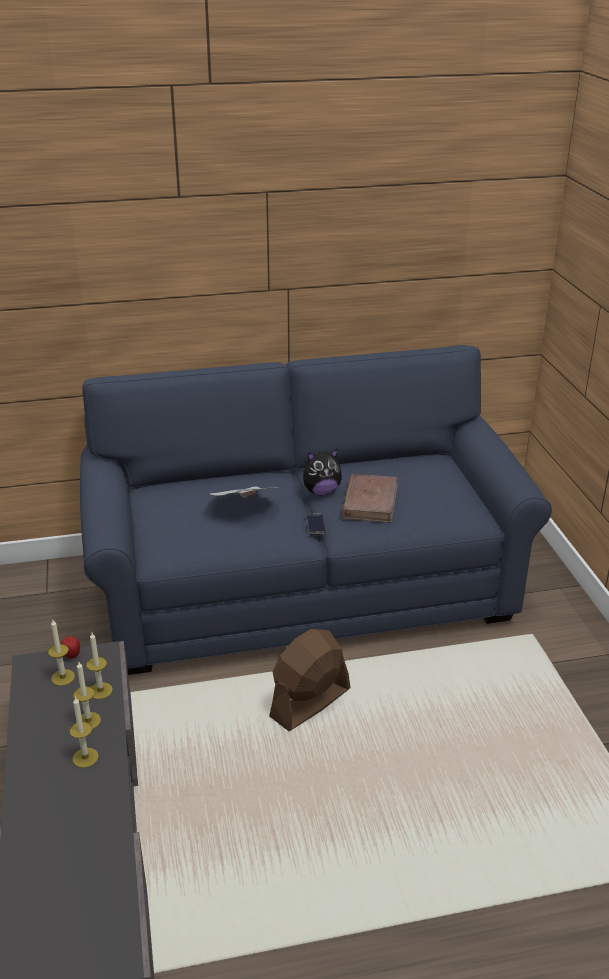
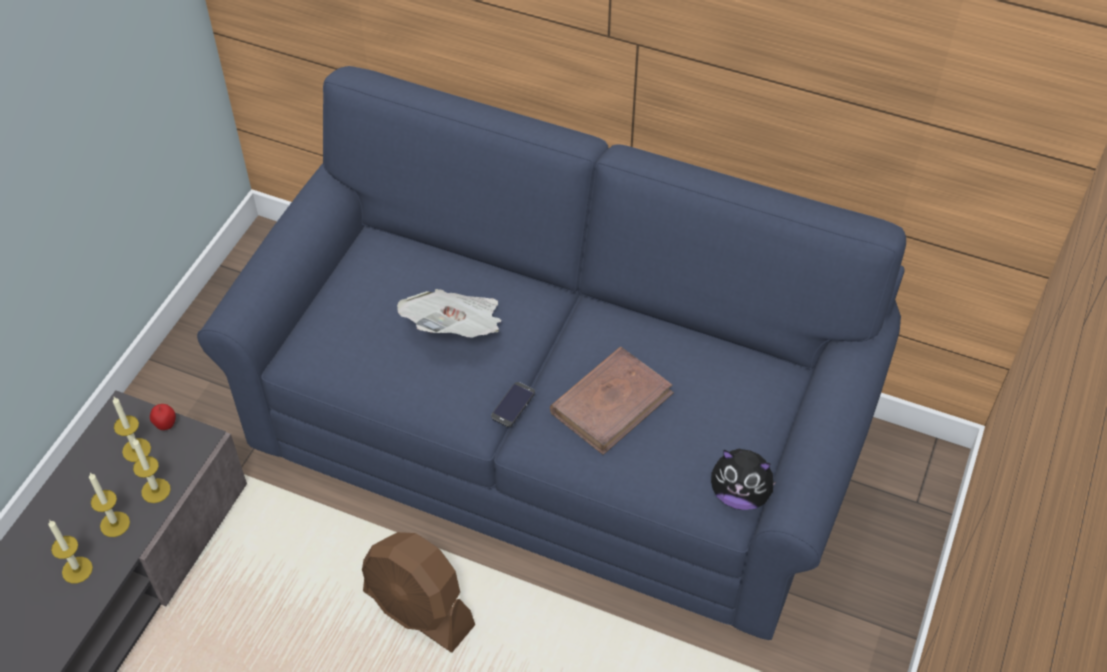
camera: 35 degrees right, 20 degrees up
(310, 703) = (419, 609): brown fan -> brown fan turned 135 degrees counterclockwise
(321, 491) = (571, 351): plush toy -> plush toy (740, 495)

